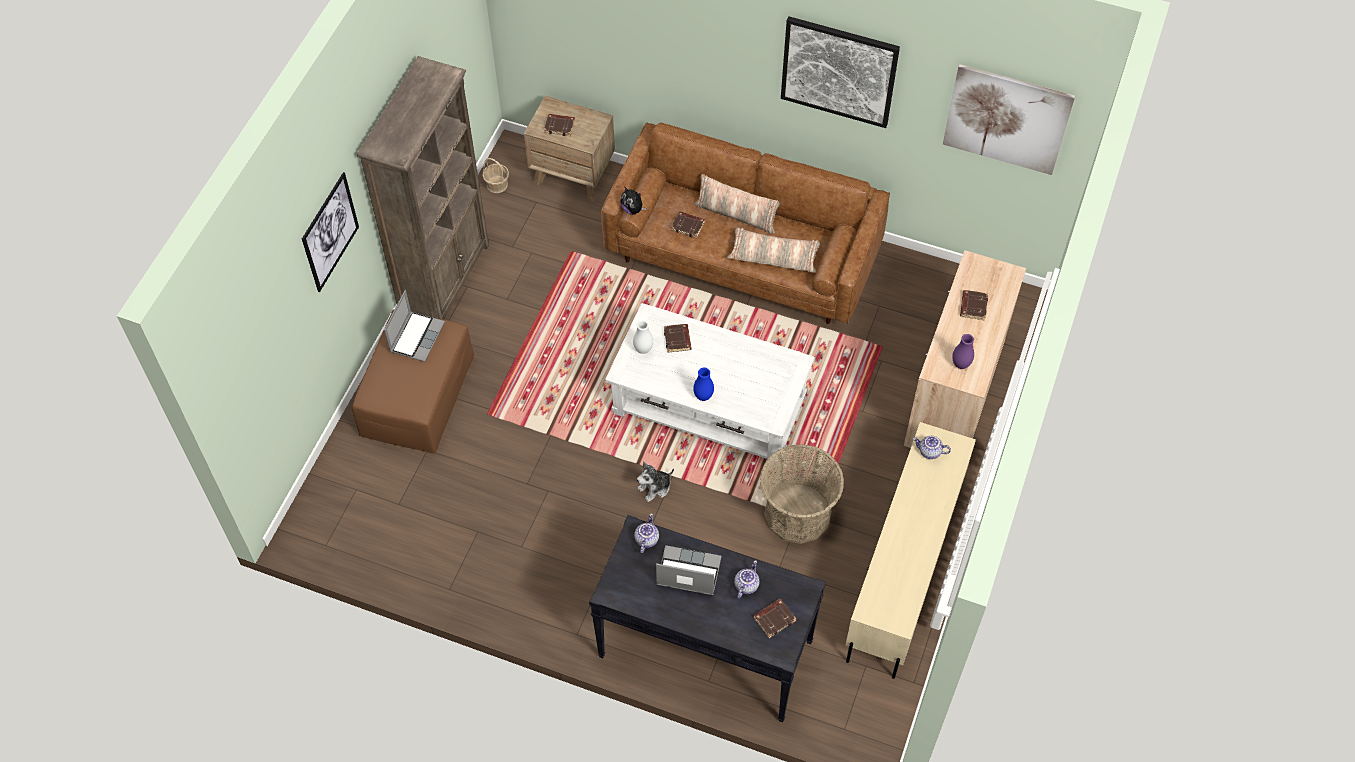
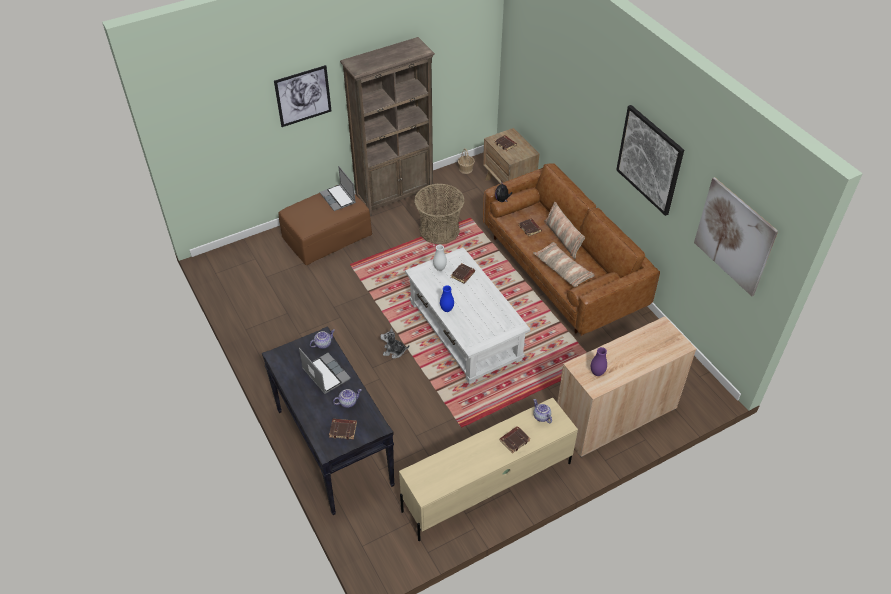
camera: 40 degrees right, 10 degrees down
(416, 336) = (338, 198): laptop -> laptop turned 90 degrees clockwise
(797, 513) = (456, 415): basket -> basket (439, 230)
(973, 306) = (638, 348): brown book -> brown book (514, 440)

